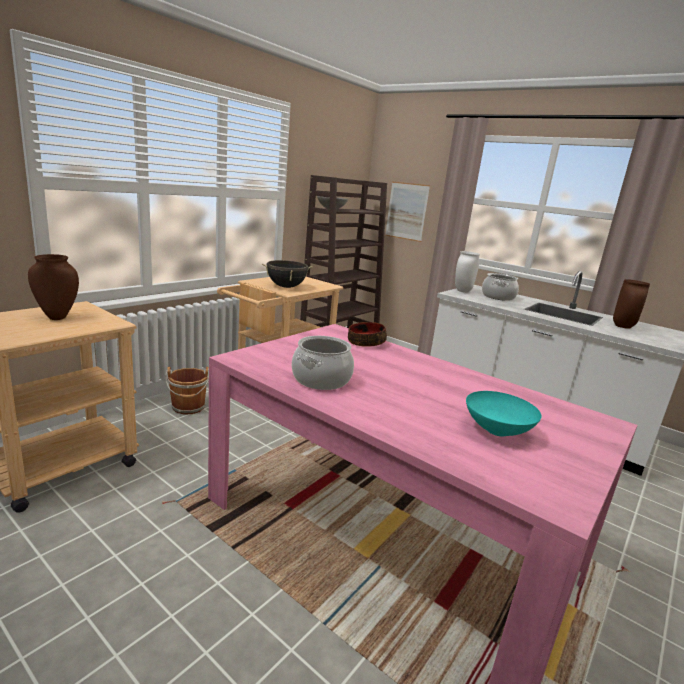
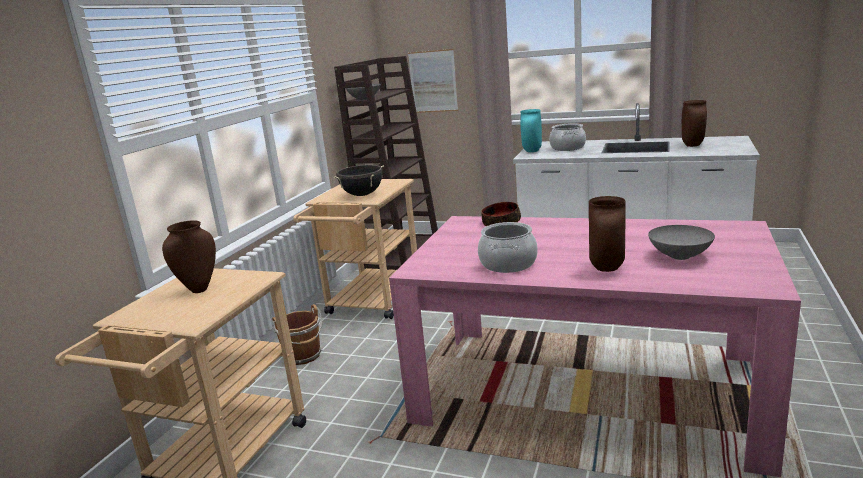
camera: 15 degrees left, 0 degrees up
(407, 417) = (608, 268): none -> brown vase
(463, 291) = (532, 151): white vase -> turquoise vase
(497, 431) = (680, 256): turquoise bowl -> grey bowl

